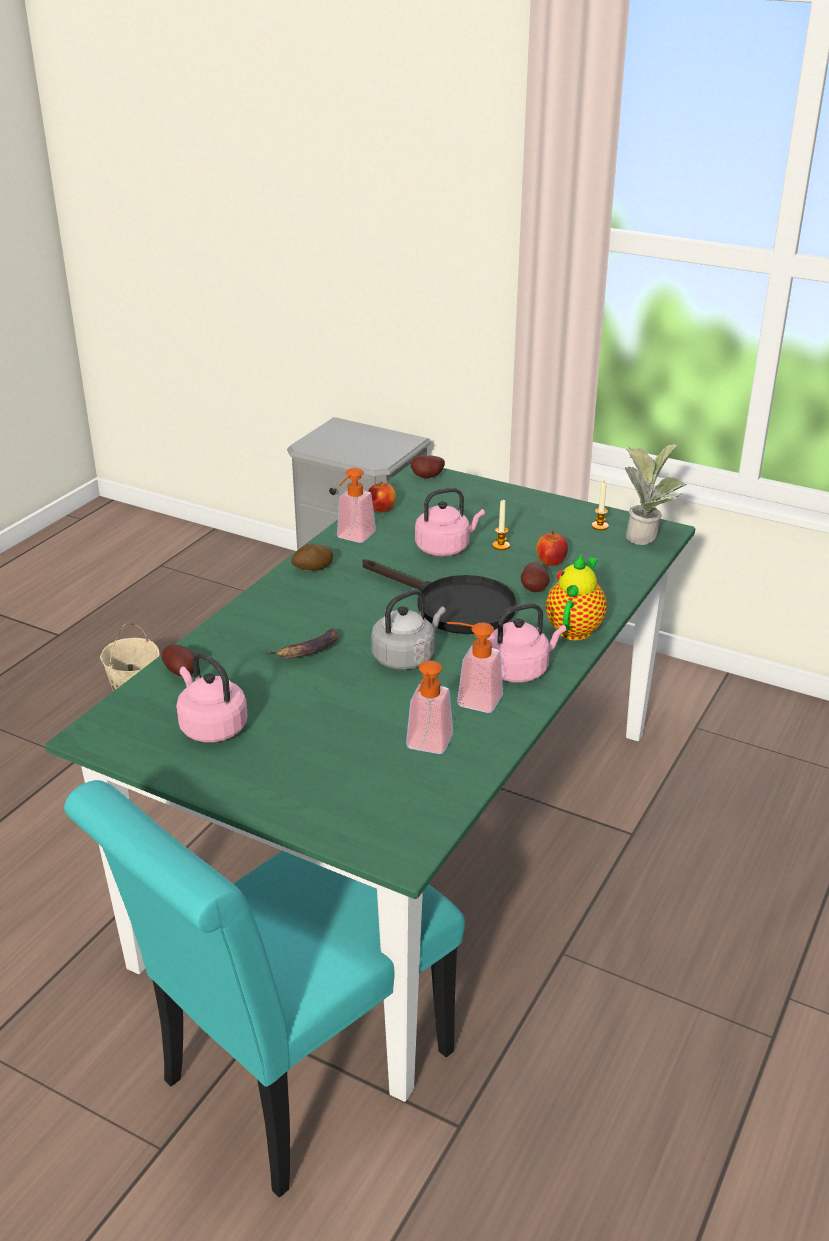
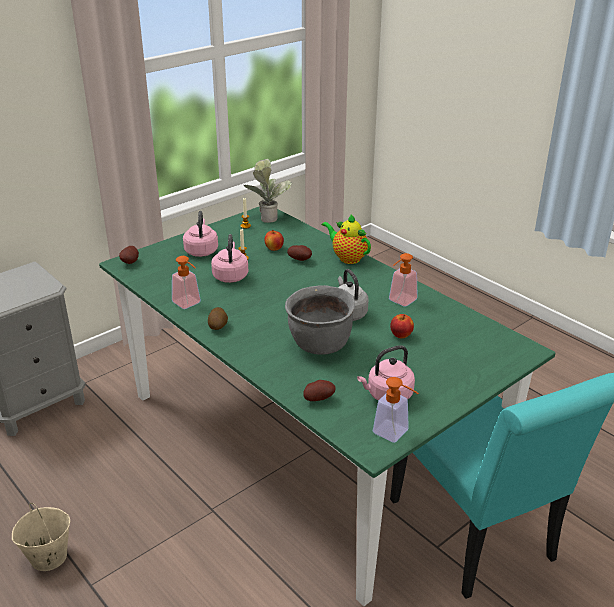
camera: 70 degrees left, 0 degrees up
(308, 651) = (320, 345): banana -> grey cooking pot
(381, 509) = (159, 287): apple -> apple (401, 335)
(427, 747) = (438, 324): soap dispenser -> soap dispenser (395, 434)
(453, 606) = (301, 287): black frying pan -> none
(520, 670) = (379, 282): pink kettle -> pink kettle (201, 250)

